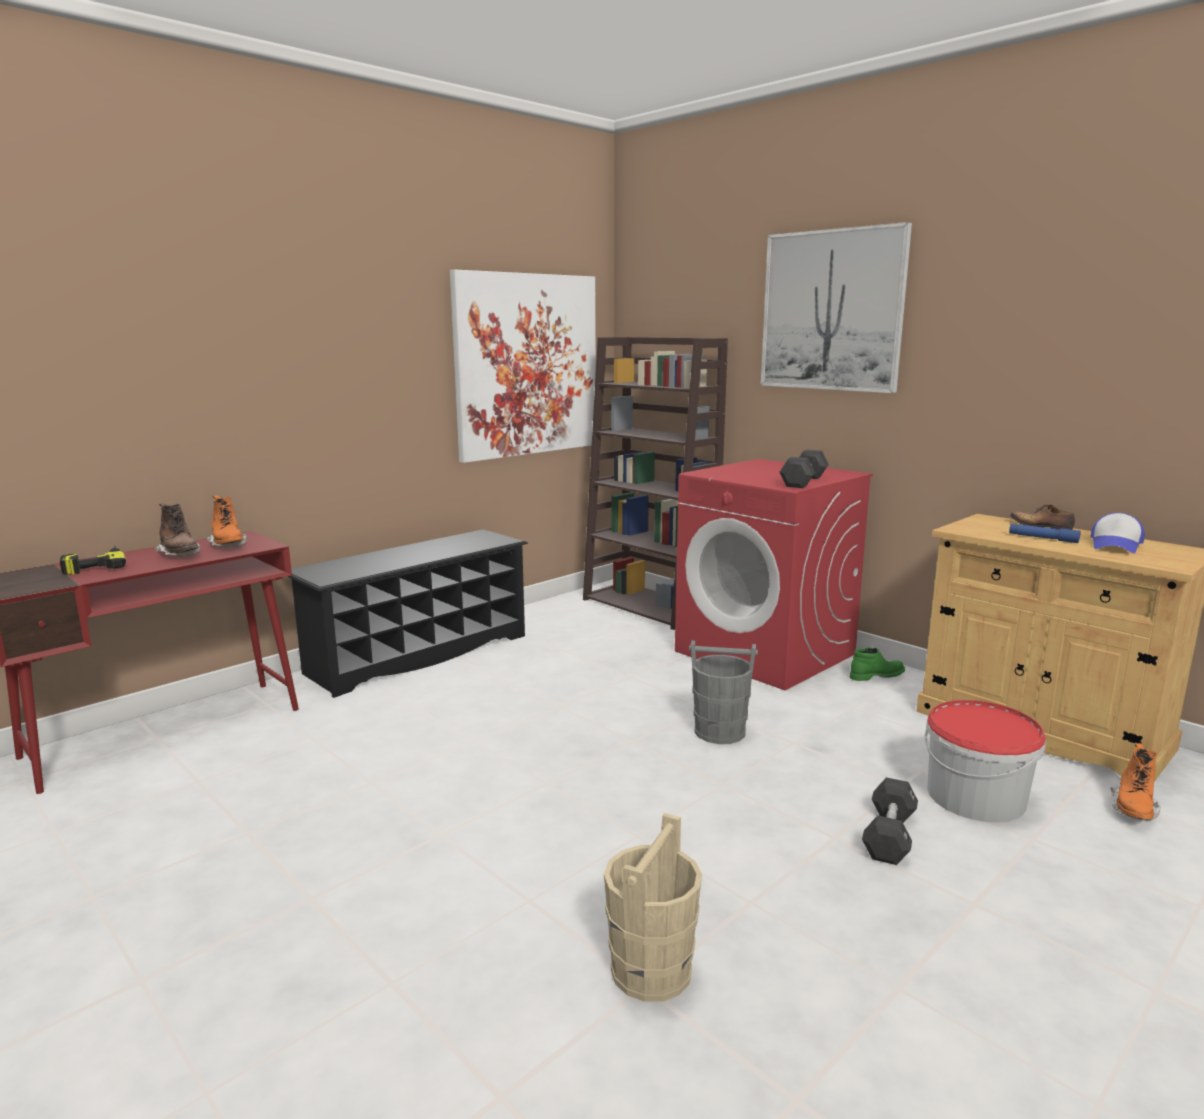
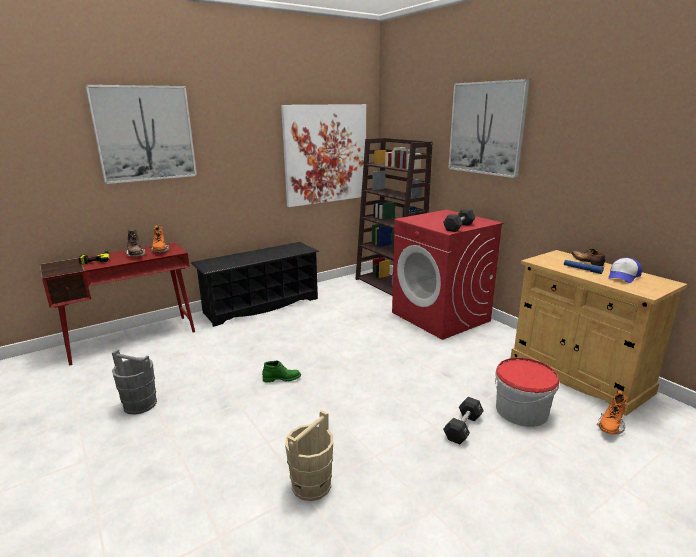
camera: 10 degrees right, 5 degrees up
(196, 312) = (145, 134): none -> picture
(719, 732) = (397, 360): grey bucket -> grey bucket (140, 404)
(876, 675) = (497, 334): green boot -> green boot (282, 378)

